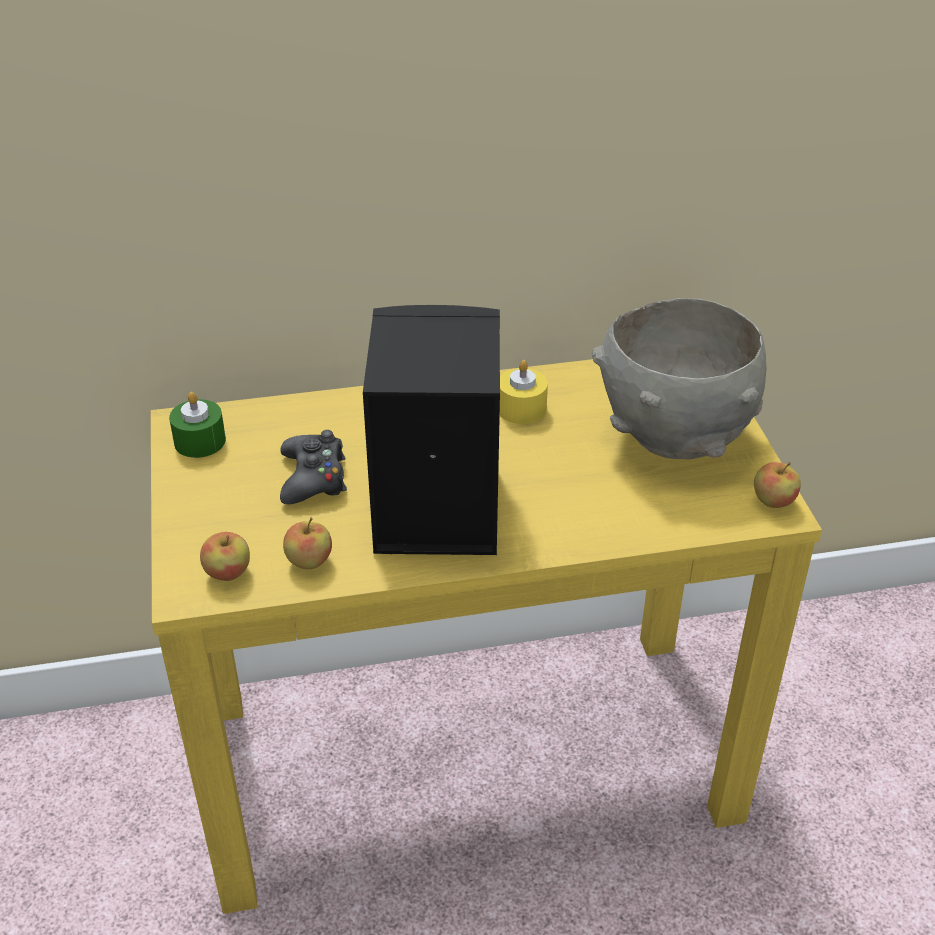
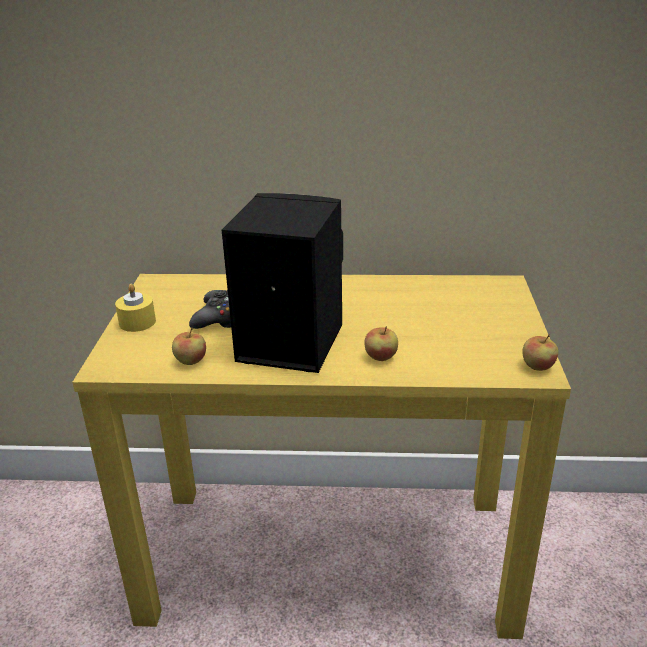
camera: 15 degrees right, 10 degrees down
(200, 441) = (159, 291): green candle -> none
(228, 573) = (135, 361): apple -> apple (381, 357)
(521, 409) = (375, 296): yellow candle -> yellow candle (137, 322)
(674, 436) = (476, 321): grey bowl -> none

